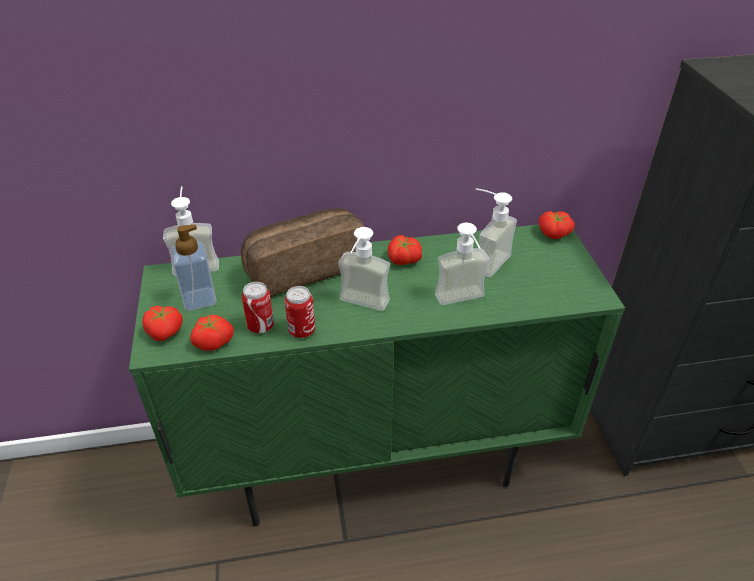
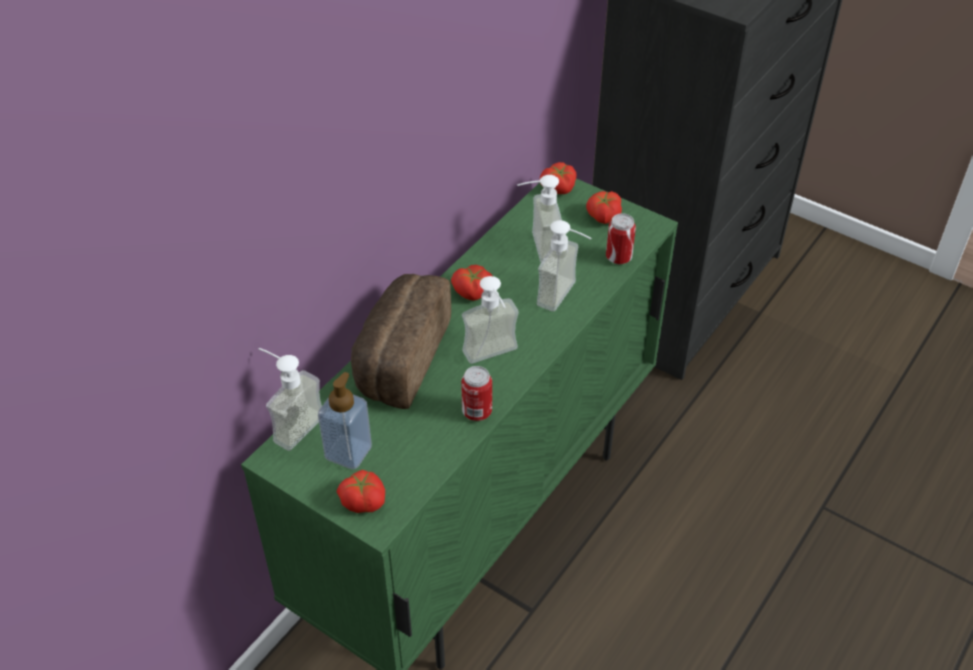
camera: 45 degrees left, 5 degrees up
(213, 341) = (417, 475): tomato -> tomato (603, 216)
(260, 326) = (438, 433): can -> can (618, 257)

